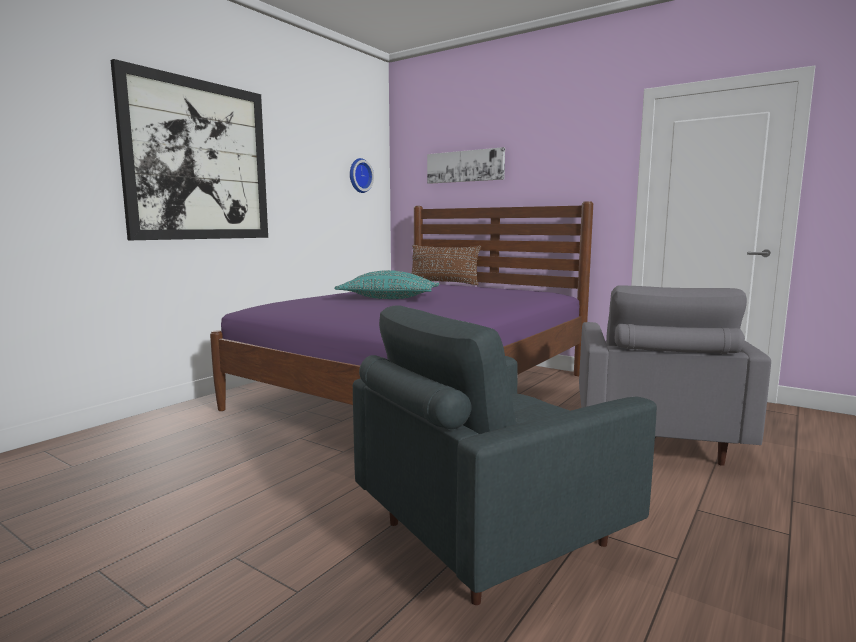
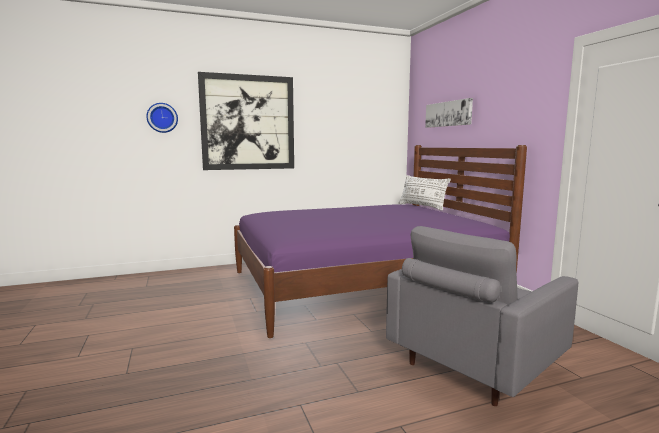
camera: 35 degrees right, 0 degrees up
(359, 175) = (376, 123): wall clock -> wall clock (162, 118)
(389, 298) = (335, 215): turquoise pillow -> none
(444, 283) = (422, 206): brown pillow -> white pillow
(489, 534) = (243, 383): grey armchair -> none

